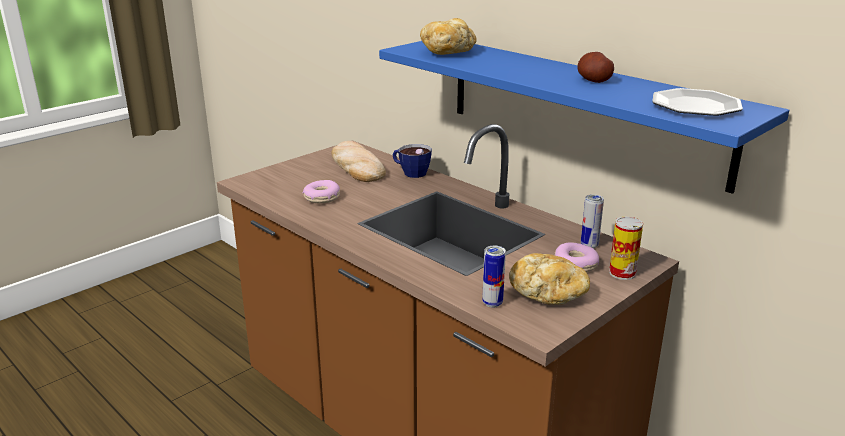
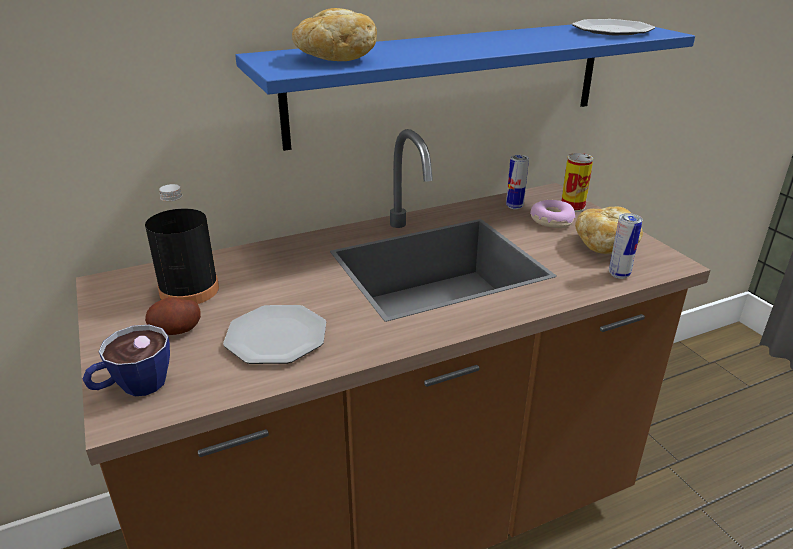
camera: 70 degrees left, 5 degrees up
(322, 198) = (277, 337): donut -> plate
(356, 167) = (189, 290): bread -> black bottle
(410, 172) = (255, 255): cup -> cup (133, 387)
(593, 80) = (512, 38): potato -> potato (176, 330)

